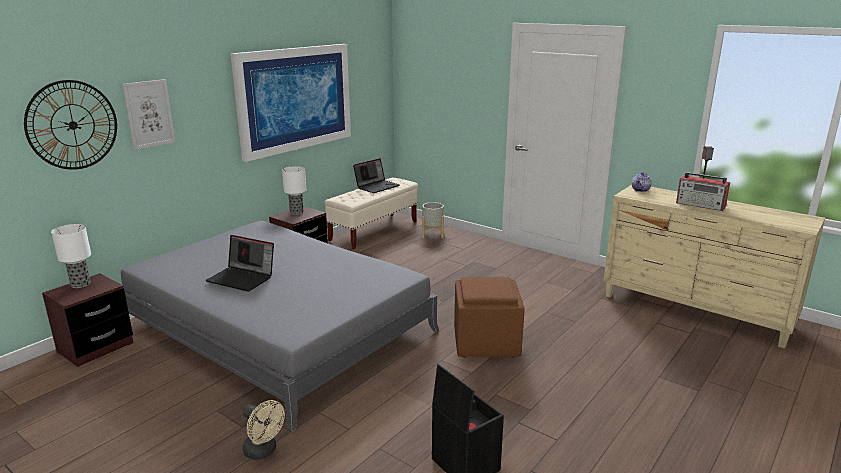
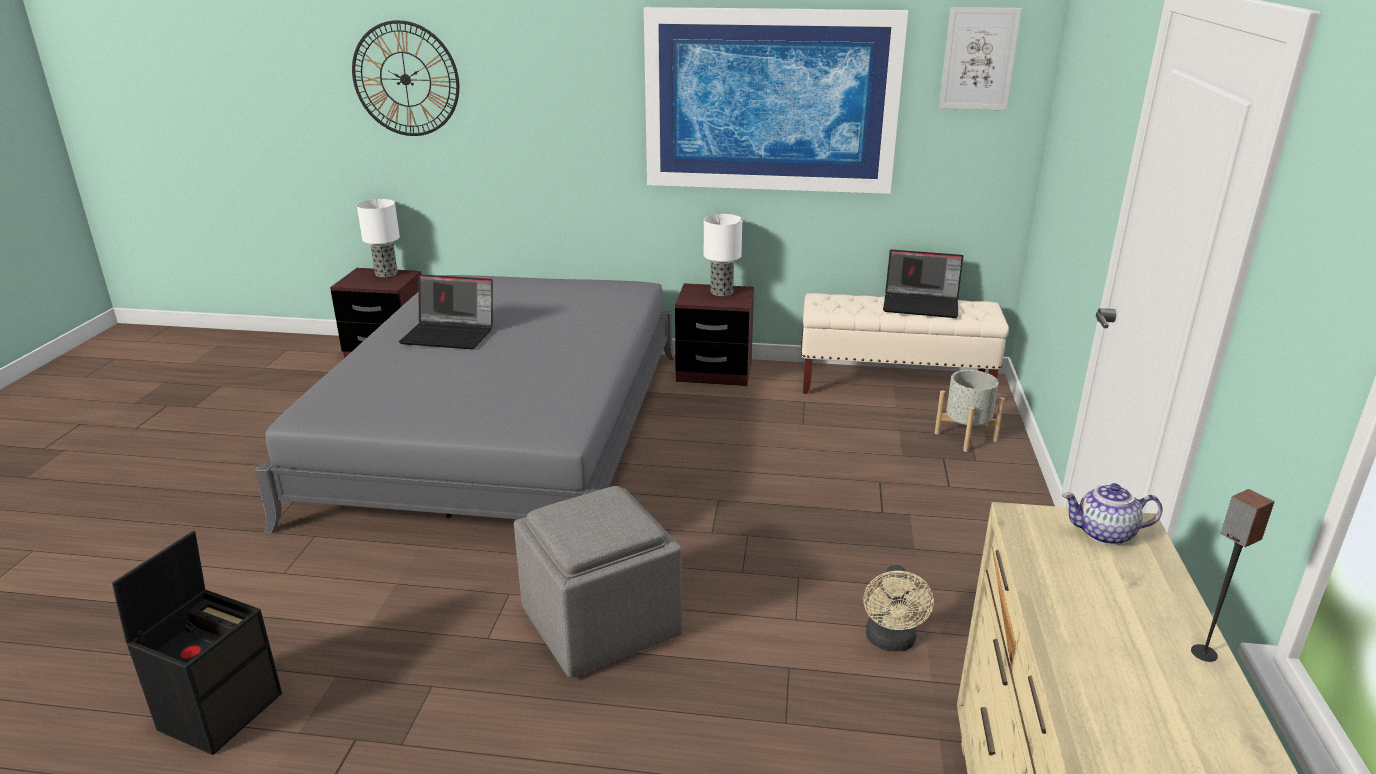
camera: 60 degrees right, 5 degrees up
(149, 114) = (504, 82): picture -> picture (978, 59)
(242, 278) = (450, 334): laptop -> laptop turned 75 degrees counterclockwise
(263, 451) = (217, 530): beige fan -> beige fan (891, 642)
(485, 342) = (601, 622): brown ottoman -> grey ottoman
(701, 205) = (1113, 664): radio -> none

